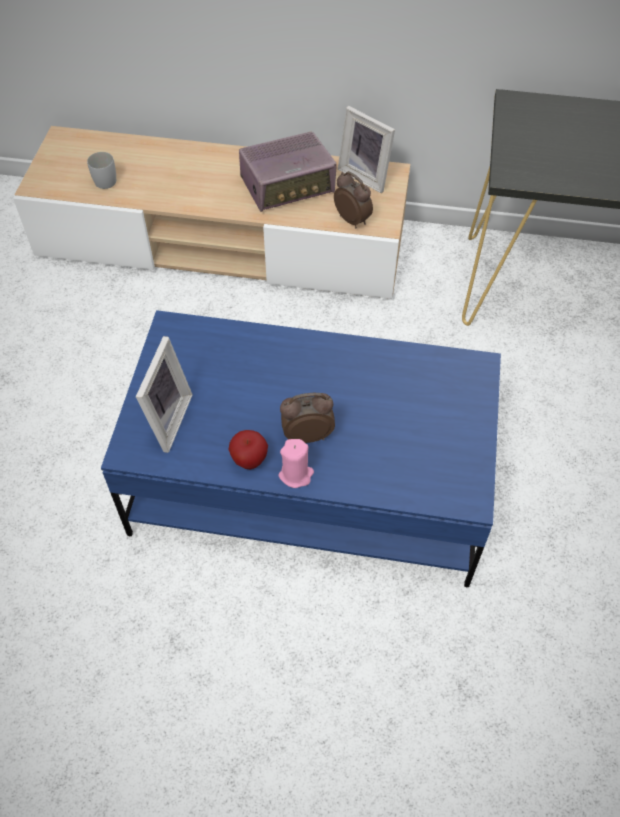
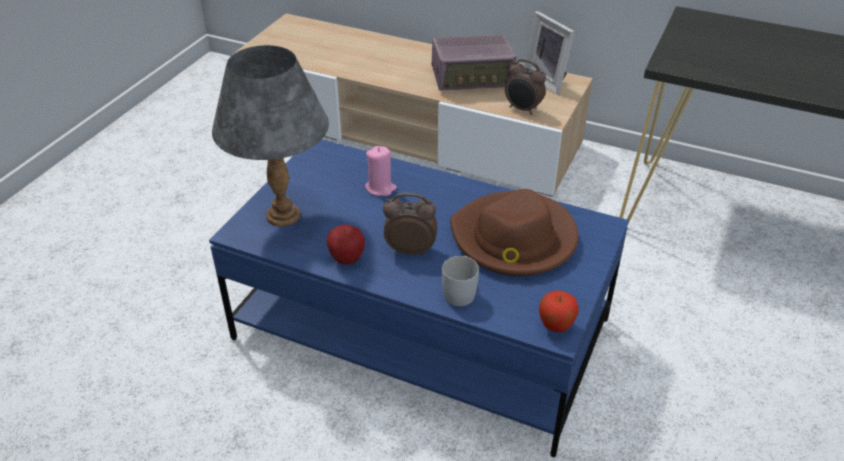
camera: 15 degrees right, 15 degrees down
(106, 178) = (315, 52): white mug -> white mug (460, 291)
(165, 420) = (283, 215): picture frame -> grey table lamp
(296, 474) = (387, 278): pink candle -> pink candle (380, 188)
(352, 219) = (523, 109): alarm clock -> alarm clock turned 150 degrees clockwise
(401, 400) = (514, 239): none -> brown hat
(468, 494) = (555, 327): none -> apple

